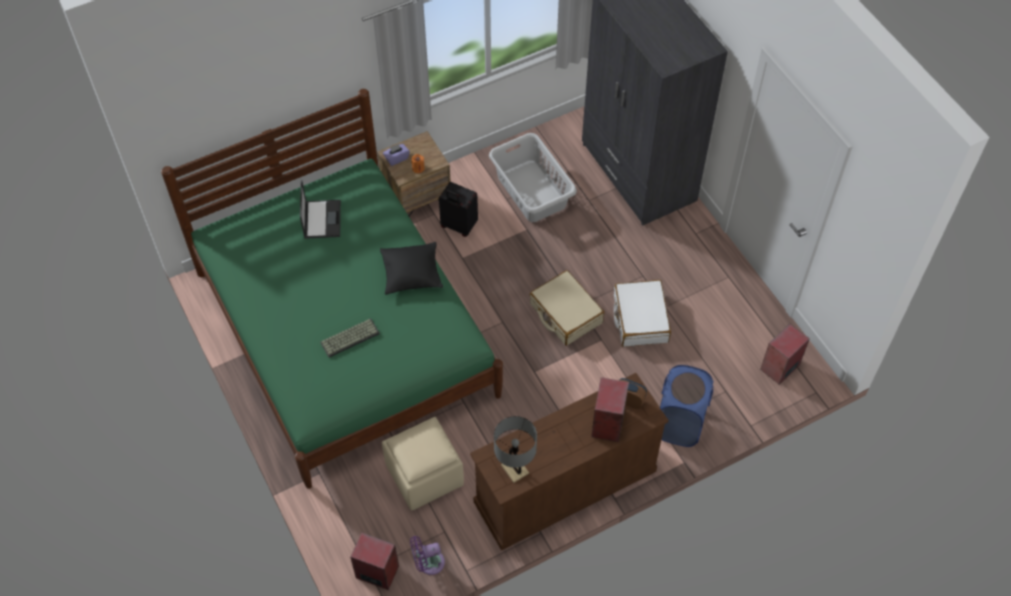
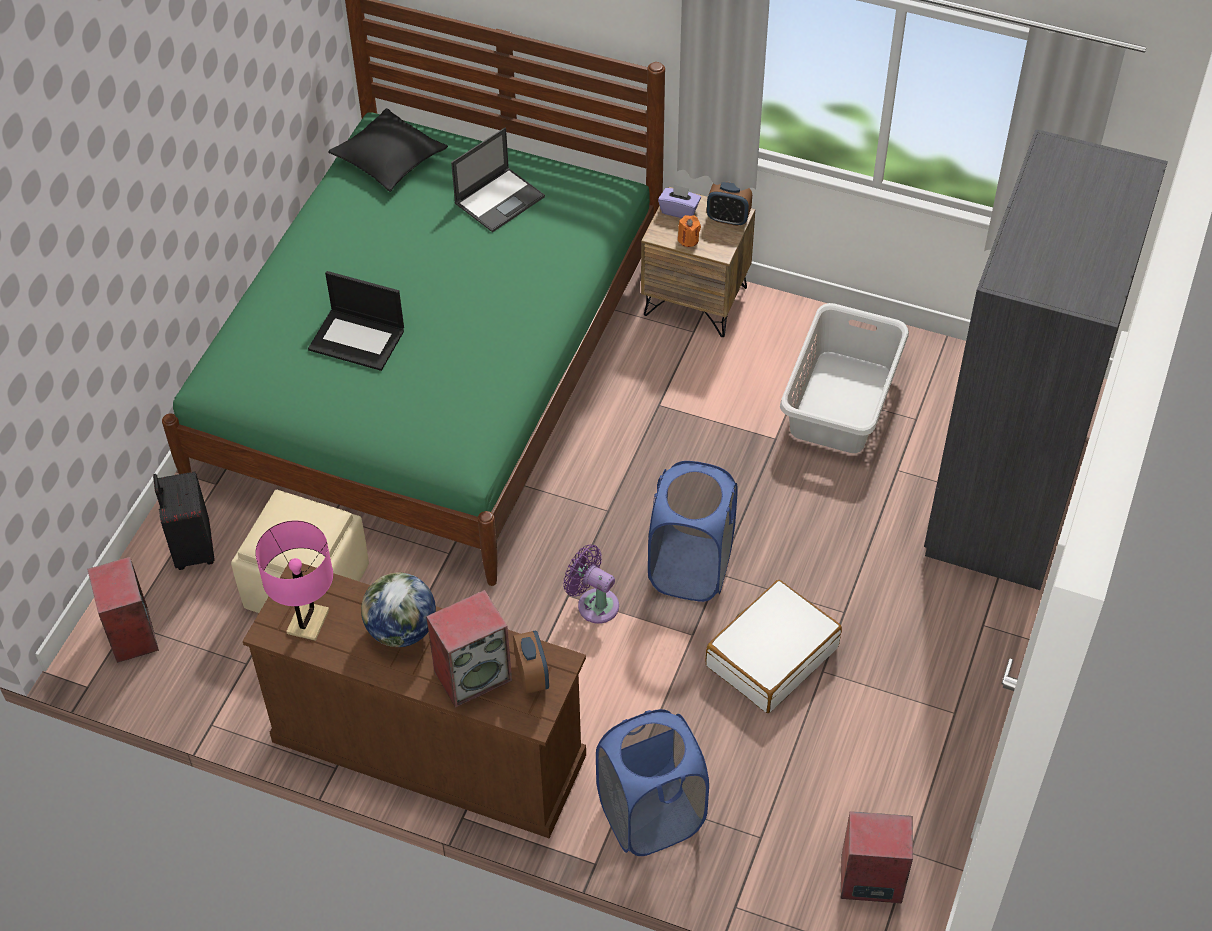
camera: 50 degrees right, 5 degrees down
(350, 337) = (358, 339): keyboard -> laptop
(411, 272) = (512, 332): black pillow -> black pillow (389, 159)
(422, 144) = (728, 218): none -> alarm clock
(428, 563) = (188, 677): purple fan -> purple fan (594, 603)
(458, 226) = (702, 367): black suitcase -> black suitcase (192, 549)
(515, 469) = (308, 622): grey table lamp -> pink table lamp
(556, 434) = (401, 630): none -> globe
(565, 314) = (691, 568): beige suitcase -> blue laundry basket

